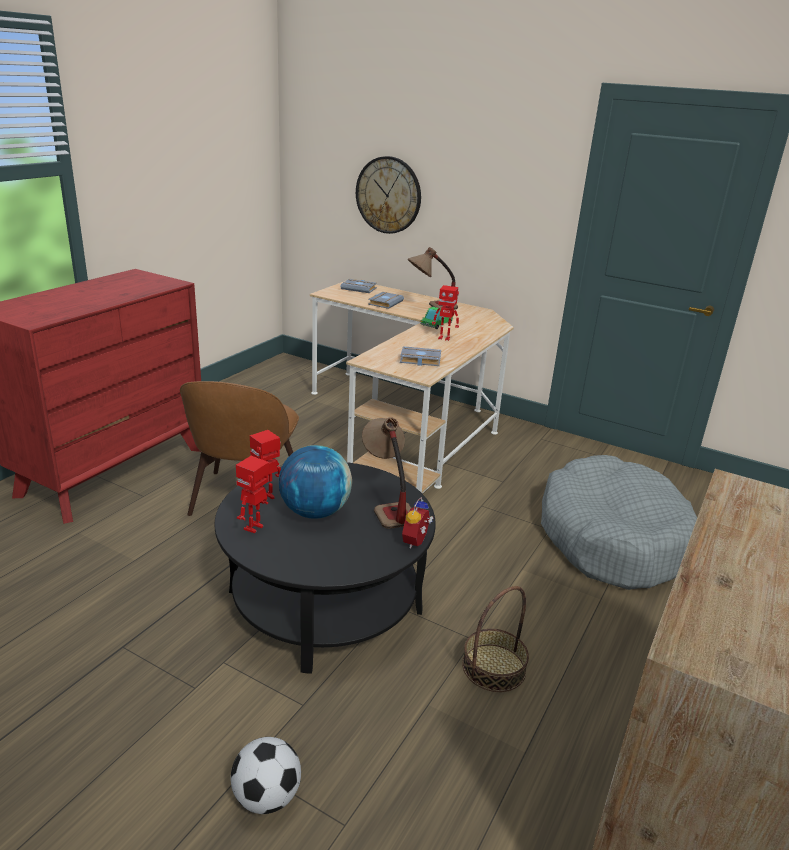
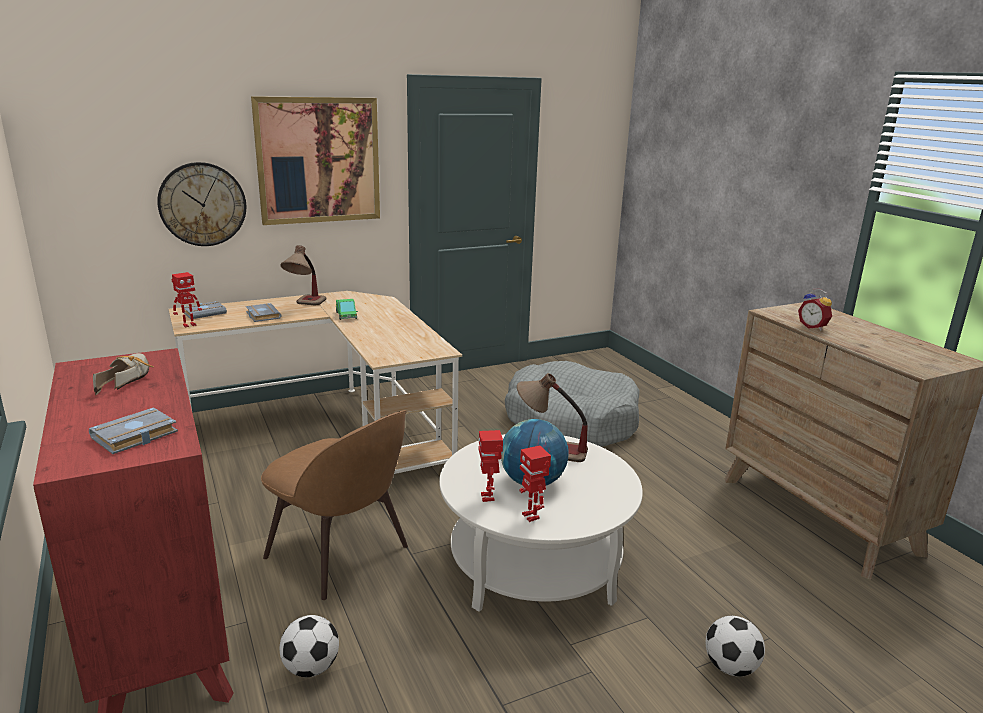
camera: 55 degrees left, 5 degrees down
(113, 540) = (311, 667): none -> football
(127, 287) = (127, 379): none -> shoe
(325, 600) = (535, 562): black coffee table -> white coffee table
(417, 542) = (610, 456): alarm clock -> alarm clock (813, 327)
(419, 360) = (411, 343): grey book -> grey book (134, 437)
(444, 338) = (380, 322): toy robot -> toy robot (189, 325)
(490, 170) = (318, 160): none -> picture
(493, 667) = (663, 519): basket -> none

